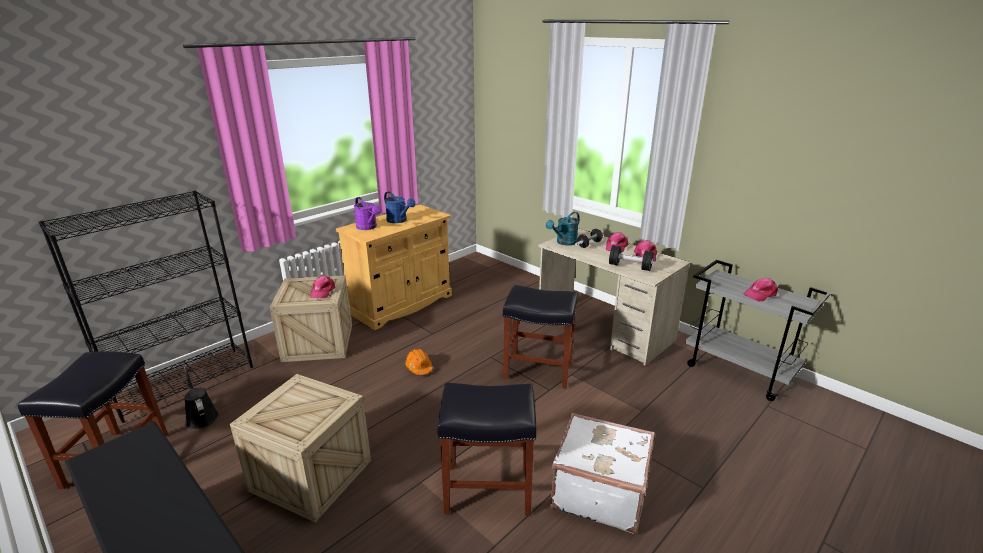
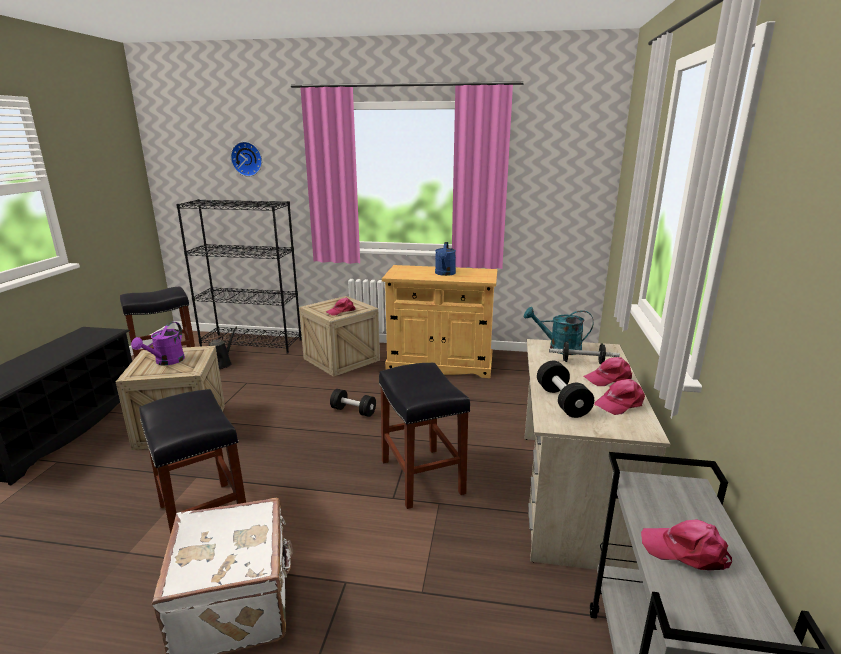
camera: 55 degrees right, 5 degrees down
(115, 147) = (247, 159): none -> wall clock
(368, 227) = (412, 271): purple watering can -> purple watering can (166, 362)
(419, 367) = (353, 411): orange hard hat -> black dumbbell

